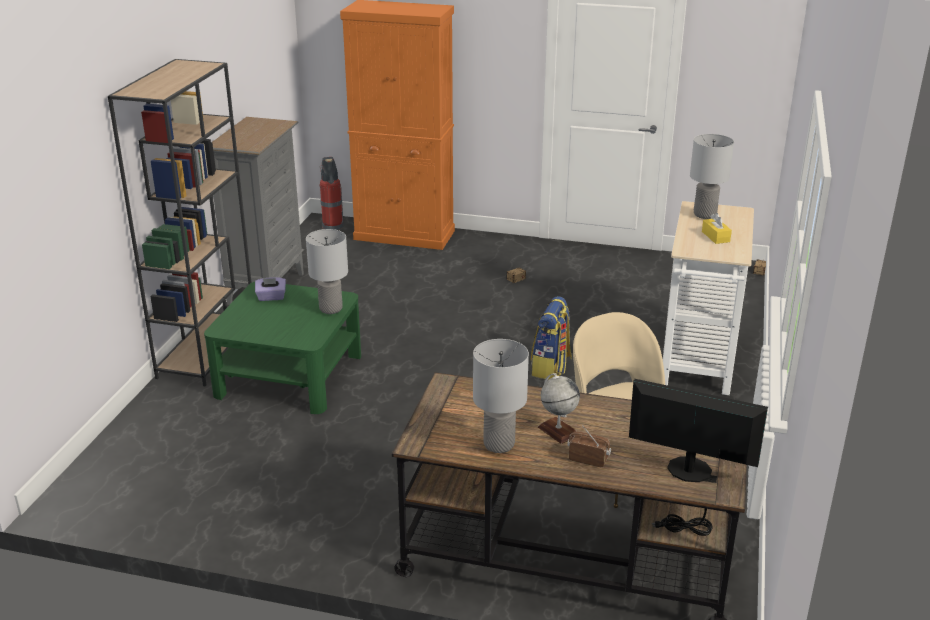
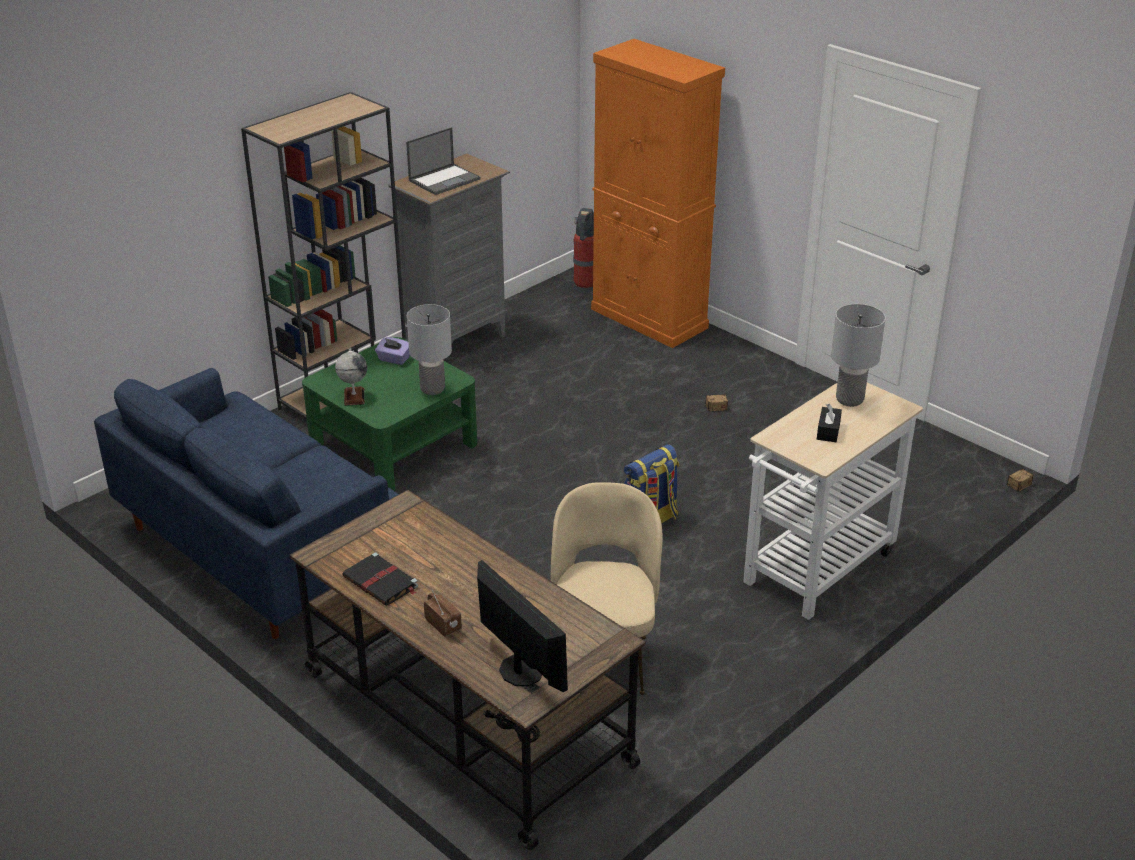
camera: 30 degrees right, 5 degrees up
(251, 135) = (445, 179): none -> laptop
(254, 492) = (263, 549): none -> blue sofa
(498, 446) = (381, 582): grey table lamp -> black book
(558, 431) = (449, 587): globe -> globe (354, 397)
(715, 237) = (828, 431): yellow tissue box -> black tissue box

